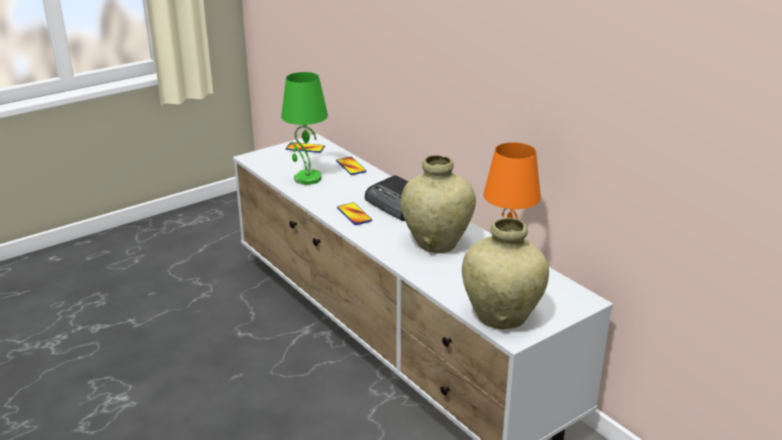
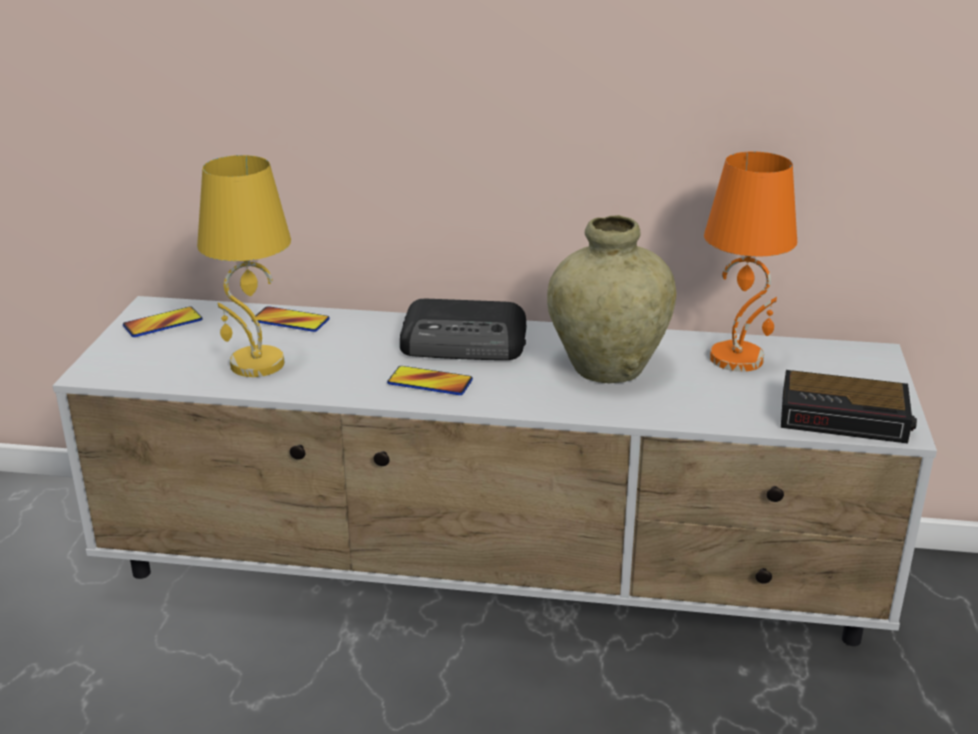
camera: 45 degrees left, 0 degrees up
(306, 178) = (256, 365): green table lamp -> yellow table lamp
(501, 318) = (846, 417): beige vase -> alarm clock

